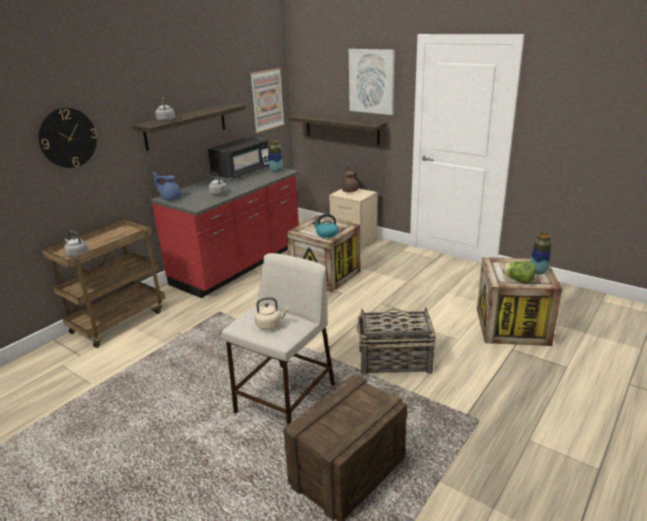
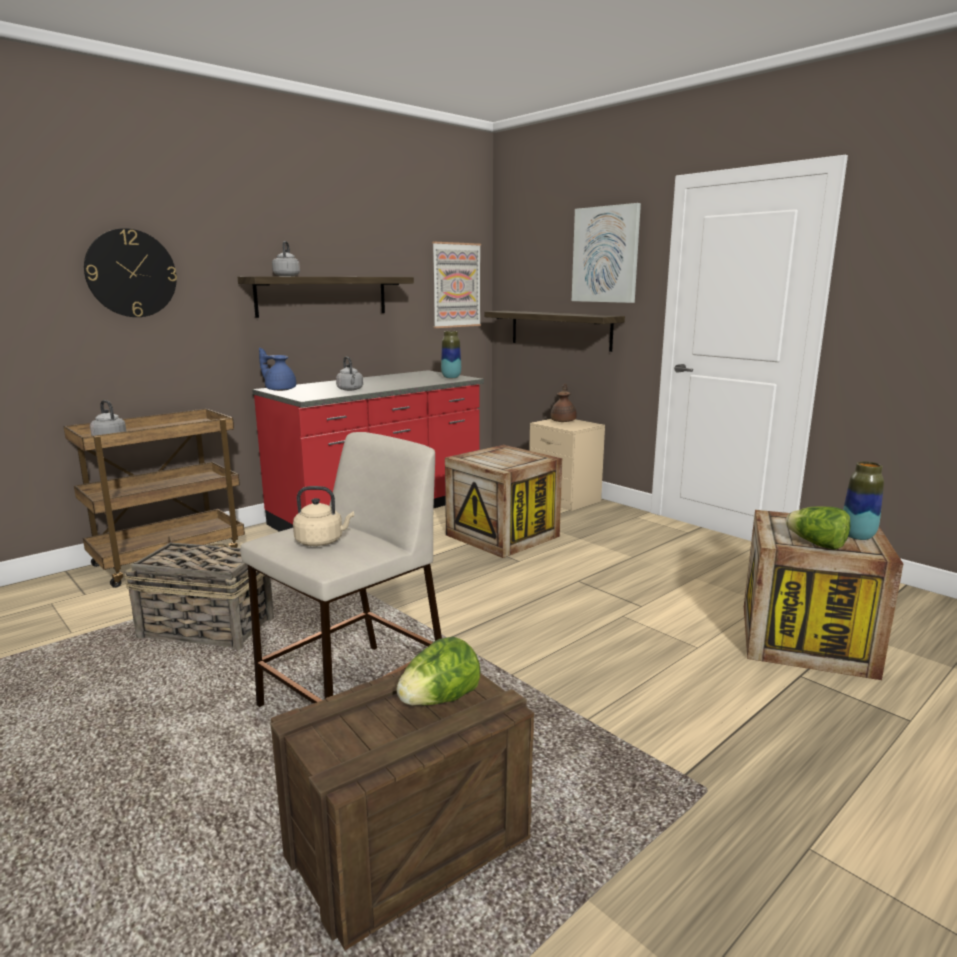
camera: 10 degrees right, 10 degrees down
(242, 172) = (402, 376): black microwave -> none
(326, 234) = (504, 464): kettle -> none
(360, 405) = (439, 700): none -> lettuce
(393, 361) = (569, 665): basket -> basket (206, 628)

